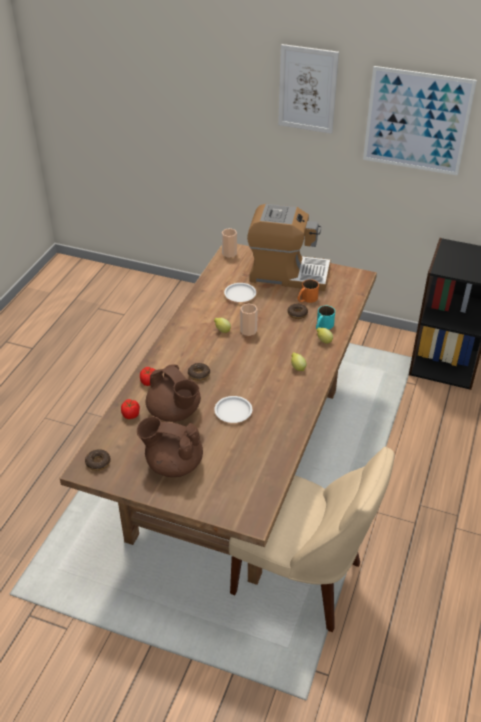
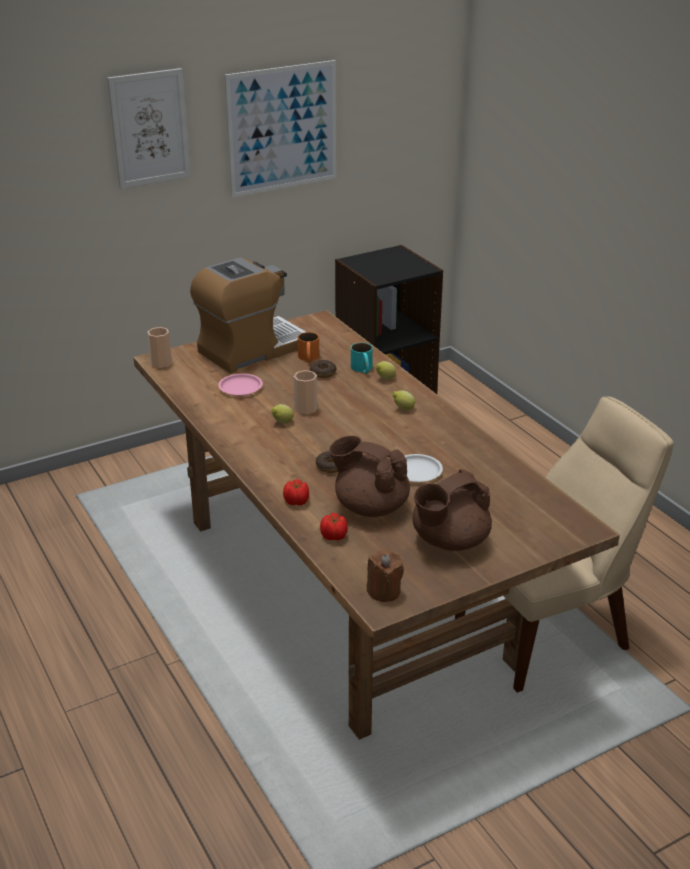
camera: 50 degrees left, 10 degrees down
(98, 463) = (384, 591): donut -> brown candle
(174, 412) = (370, 506): brown teapot -> brown teapot turned 150 degrees counterclockwise
(240, 294) = (240, 388): white plate -> pink plate

